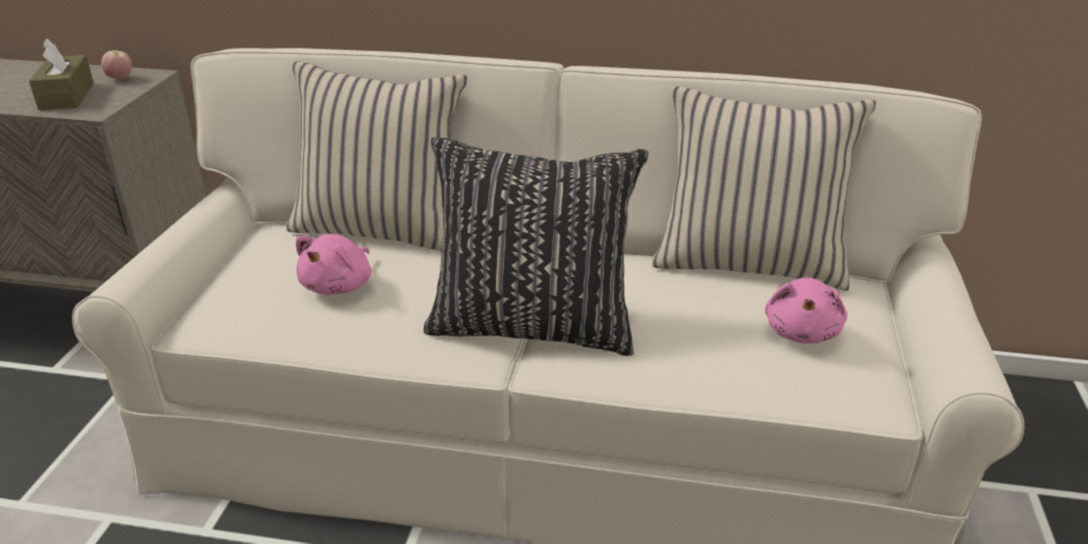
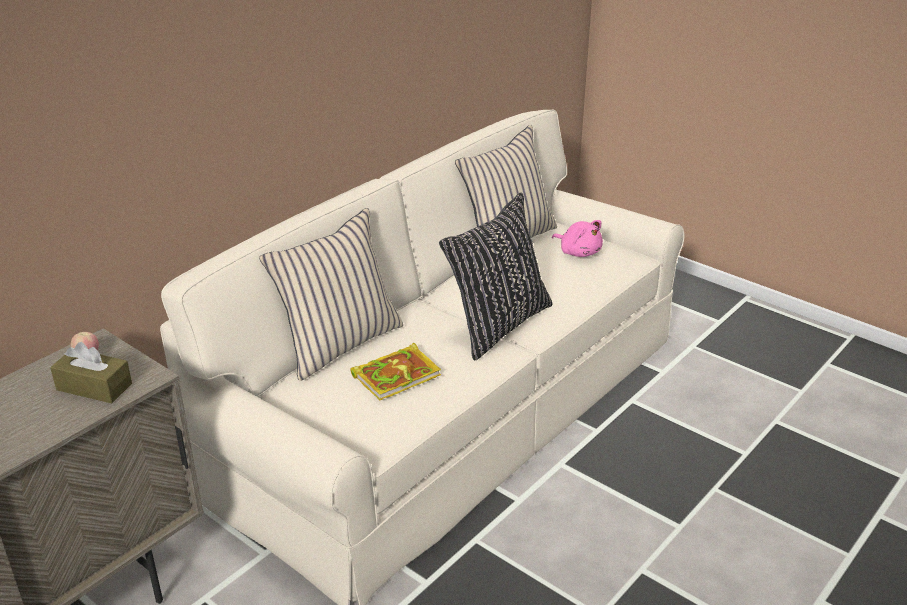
camera: 60 degrees left, 0 degrees up
(339, 285) = (398, 375): pink plush toy -> book

